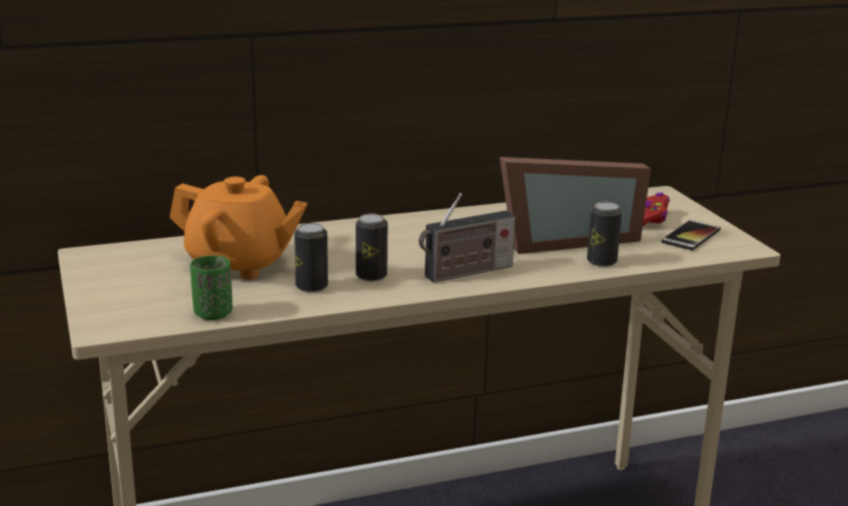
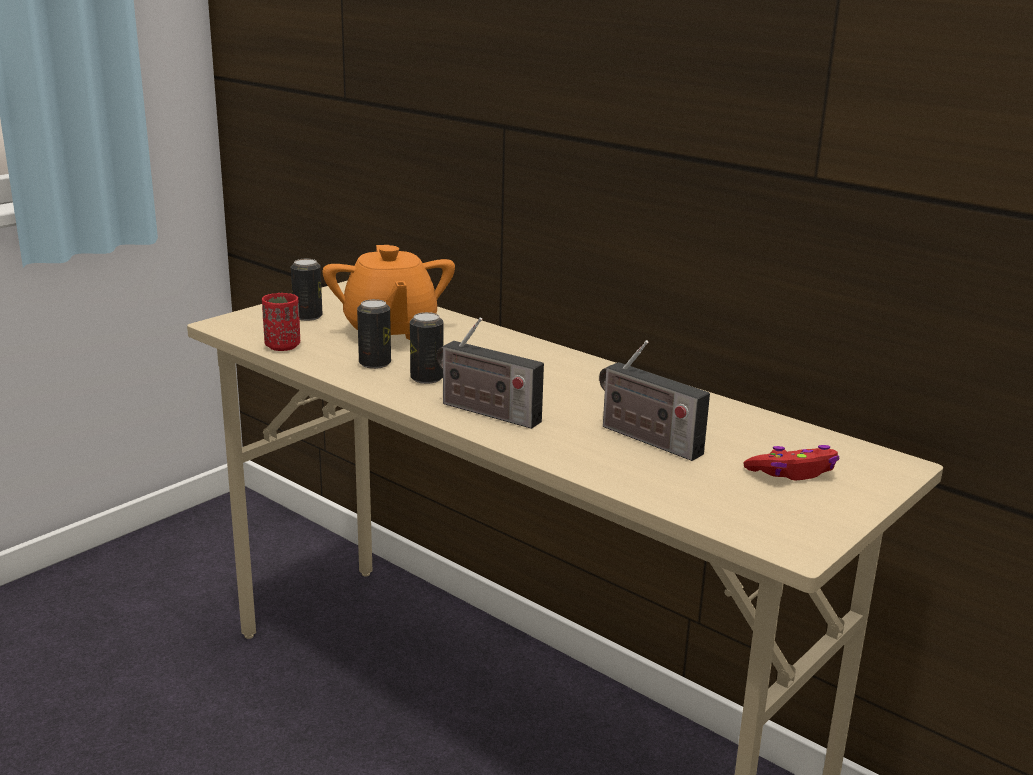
camera: 60 degrees right, 0 degrees up
(213, 314) = (282, 346): green cup -> red cup
(564, 240) = (645, 439): picture frame -> radio
(601, 261) = (610, 469): can -> can (308, 317)
(691, 236) = (777, 506): phone -> none

